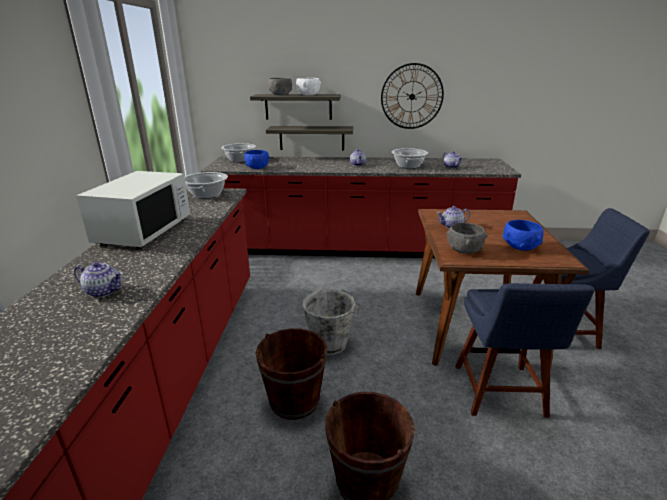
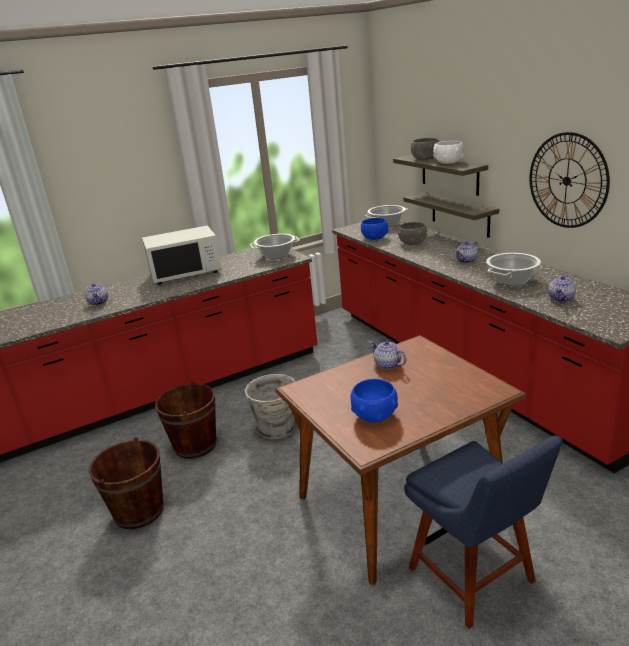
camera: 60 degrees right, 0 degrees up
(464, 250) = (326, 388): grey bowl -> grey bowl (412, 243)
(500, 393) = (292, 554): blue chair -> none

